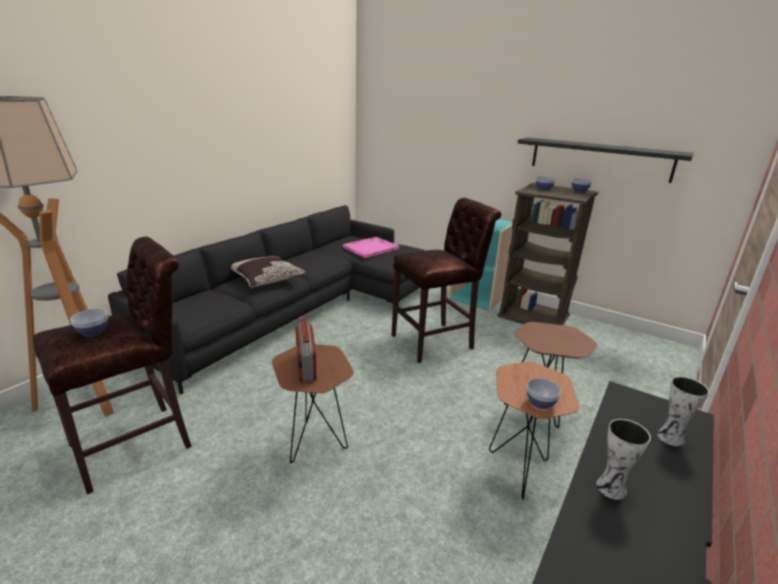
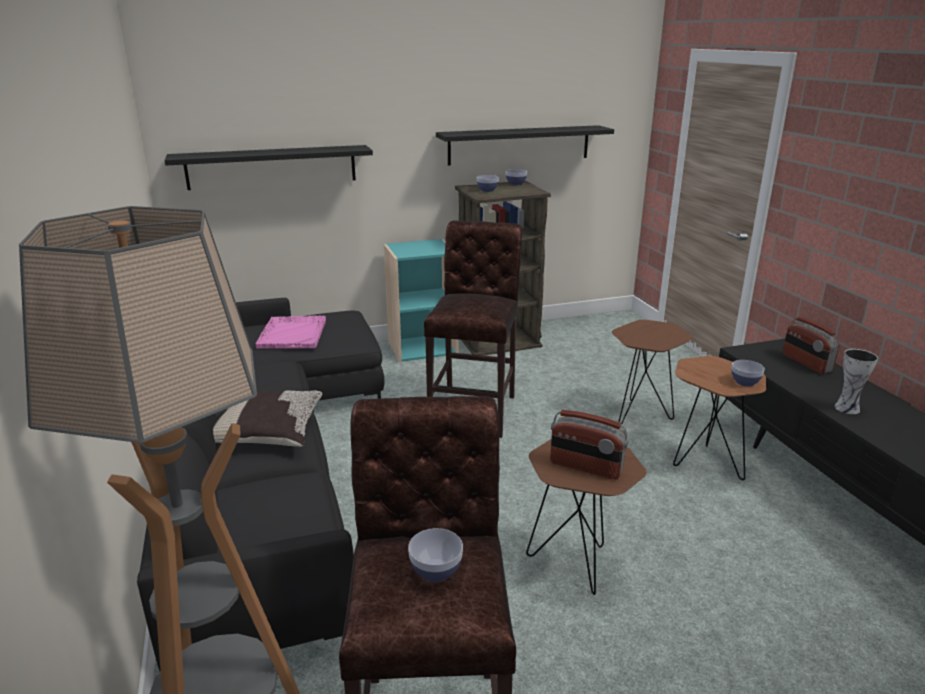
camera: 50 degrees left, 0 degrees up
(415, 145) = (272, 167): none -> black shelf
(671, 438) = (806, 363): vase -> radio

